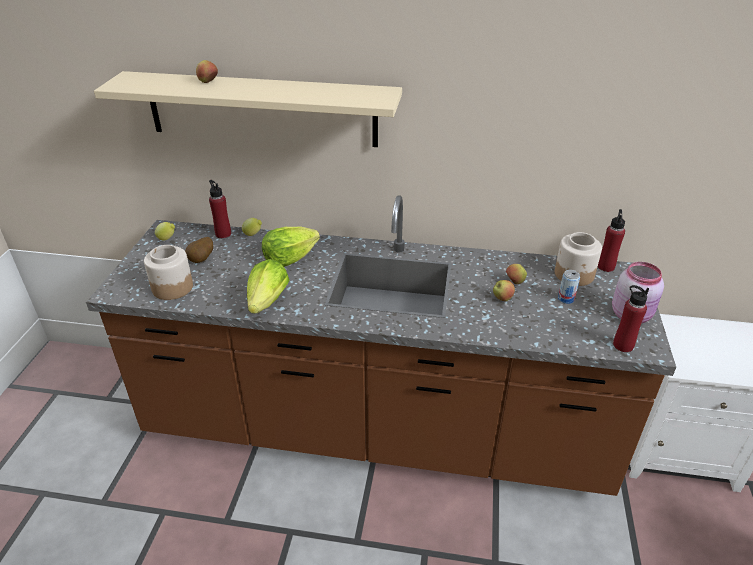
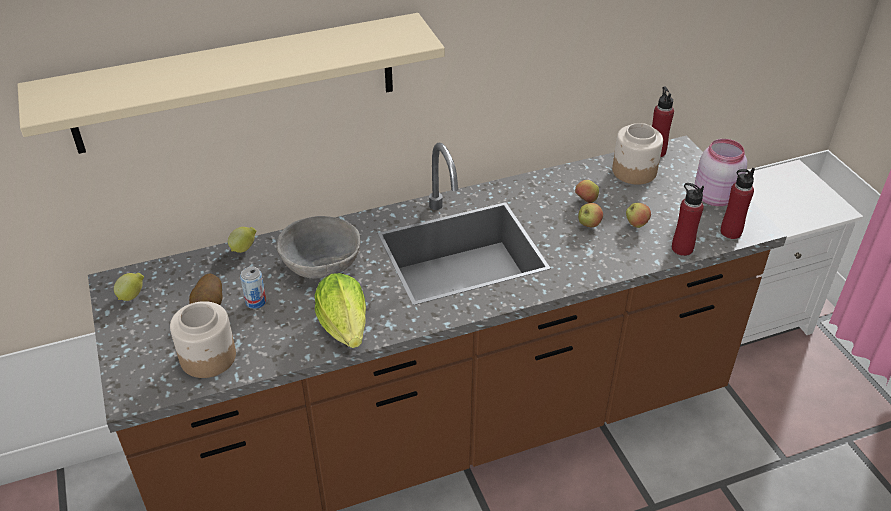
camera: 30 degrees left, 5 degrees up
(208, 82) = (171, 69): apple -> apple (636, 224)
(223, 234) = (203, 262): red bottle -> red bottle (682, 248)
(289, 259) = (320, 264): lettuce -> grey bowl
(566, 299) = (647, 202): can -> can (256, 302)

